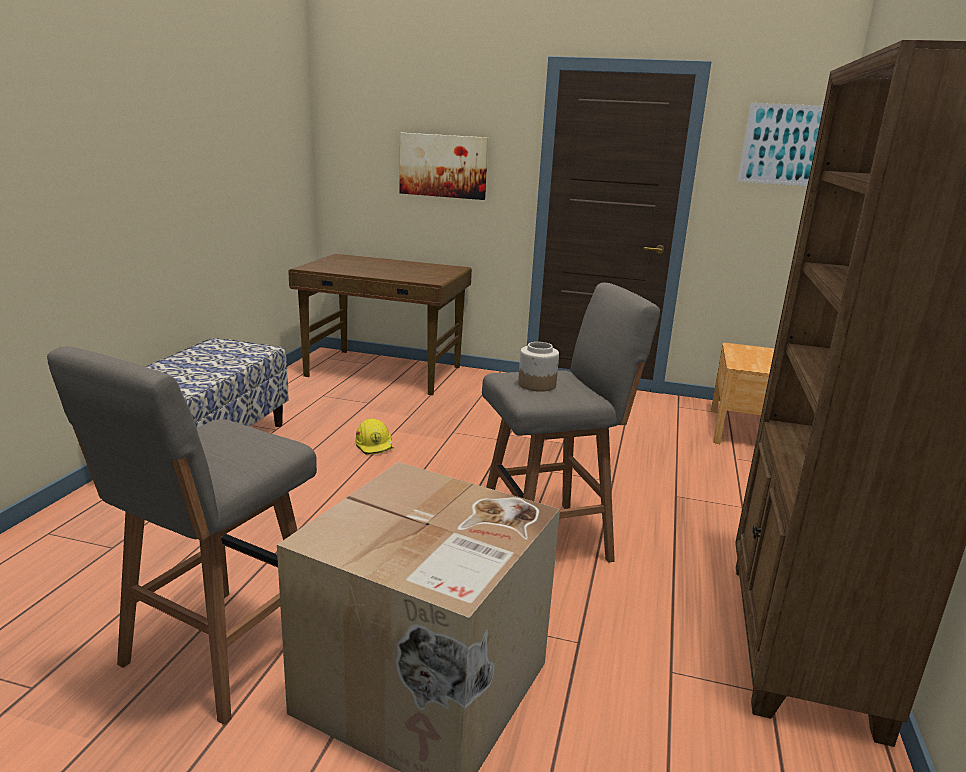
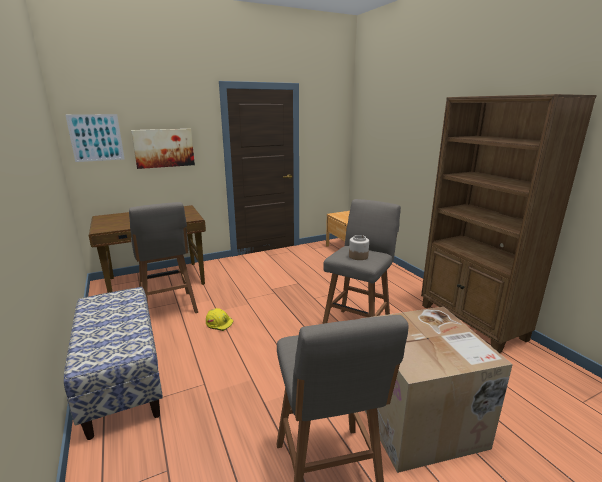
camera: 40 degrees left, 0 degrees up
(348, 406) = (168, 309): none -> grey stool
(783, 145) = (332, 120): picture -> picture (96, 137)

